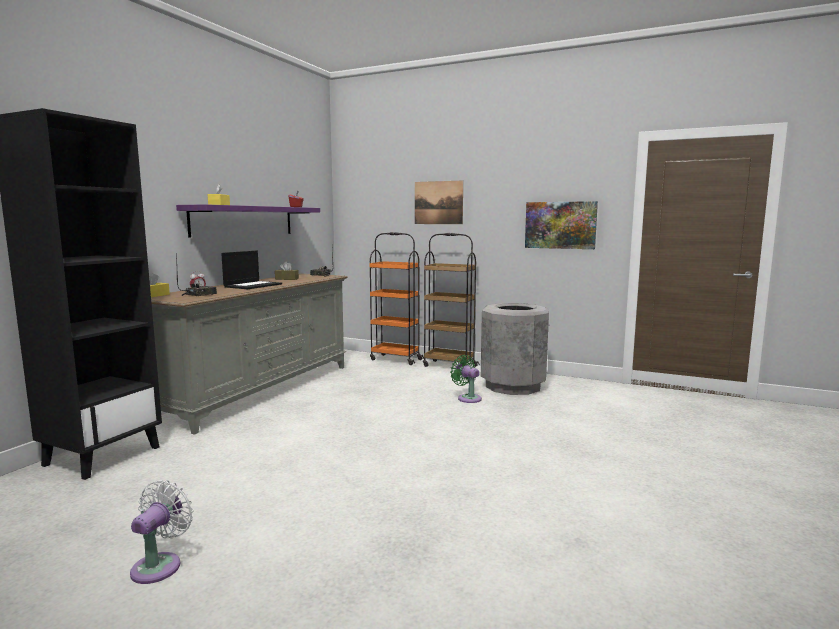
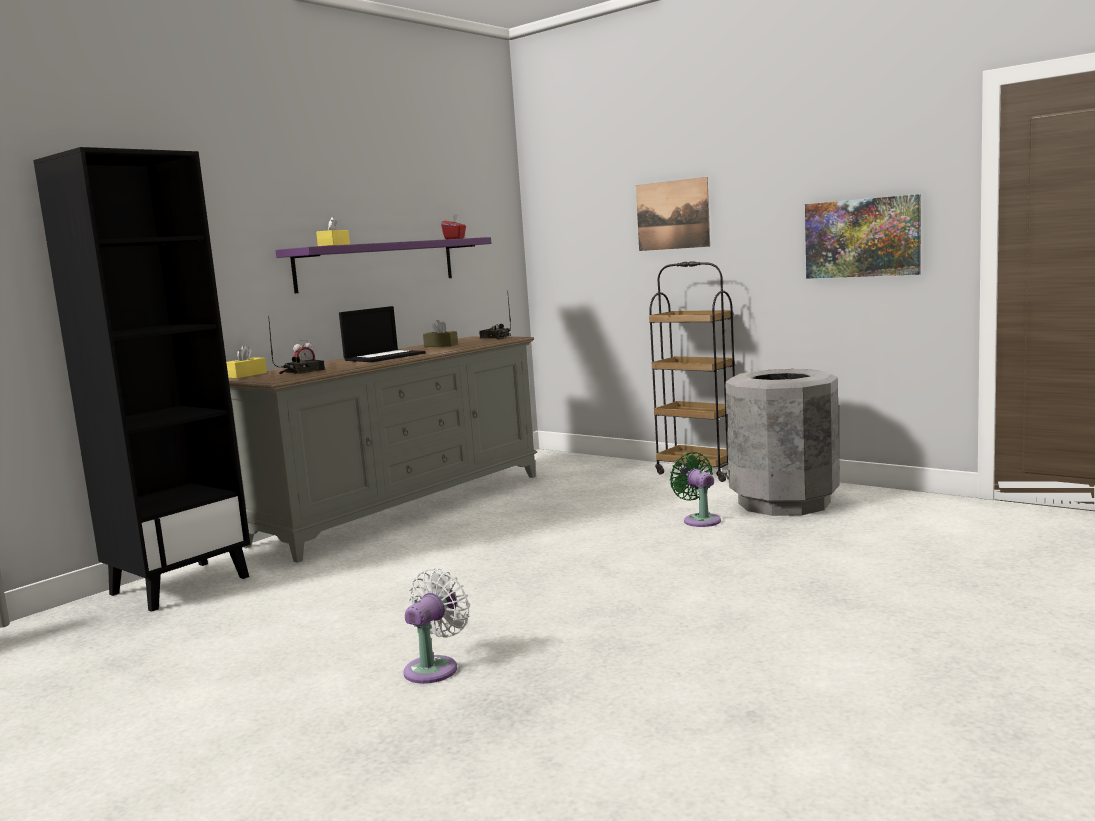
camera: 15 degrees right, 0 degrees up
(160, 565) = (201, 707): white fan -> white fan (434, 668)
(396, 360) = (619, 464): orange cart -> none

